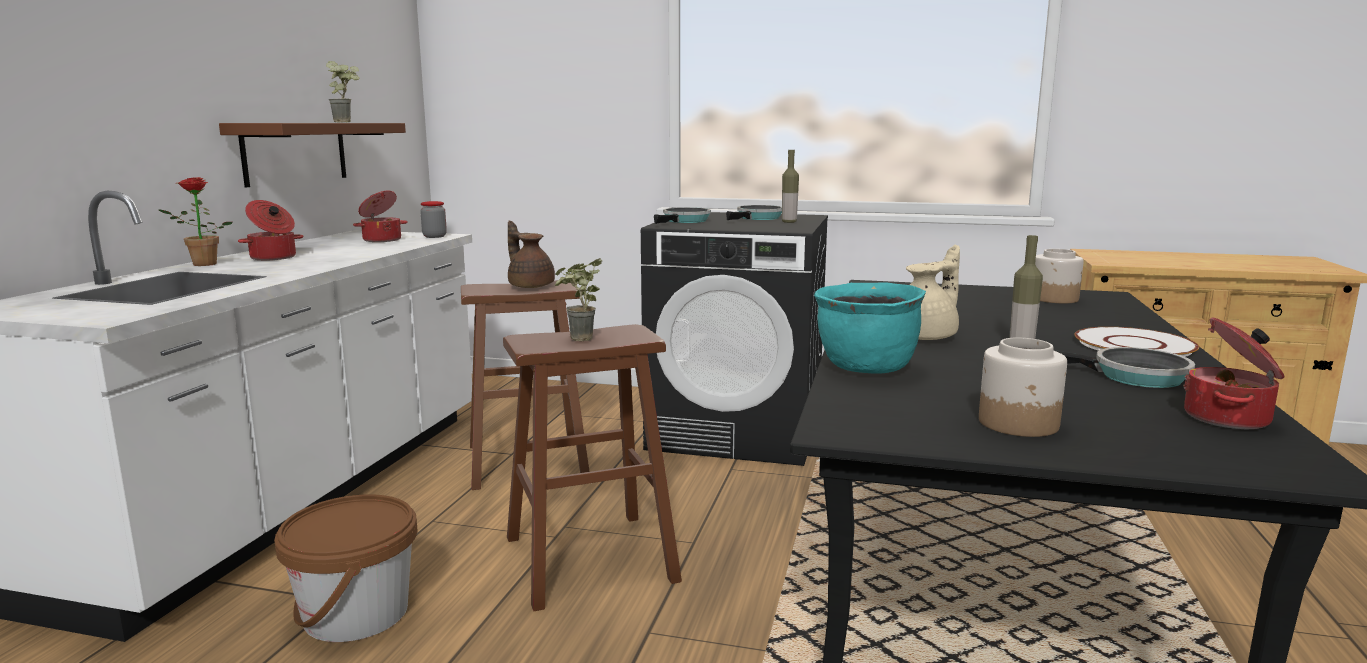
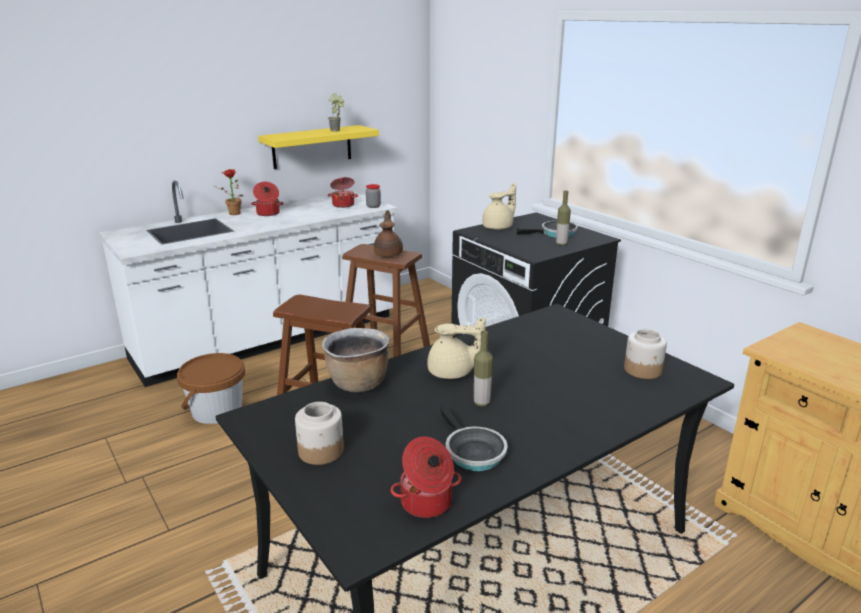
camera: 40 degrees right, 10 degrees up
(295, 152) = (312, 147): brown shelf -> yellow shelf
(578, 340) = (317, 308): potted plant -> none
(685, 221) = (499, 227): frying pan -> beige teapot
(866, 368) = (357, 384): turquoise cooking pot -> brown cooking pot
(1133, 345) = (556, 431): white plate -> none

